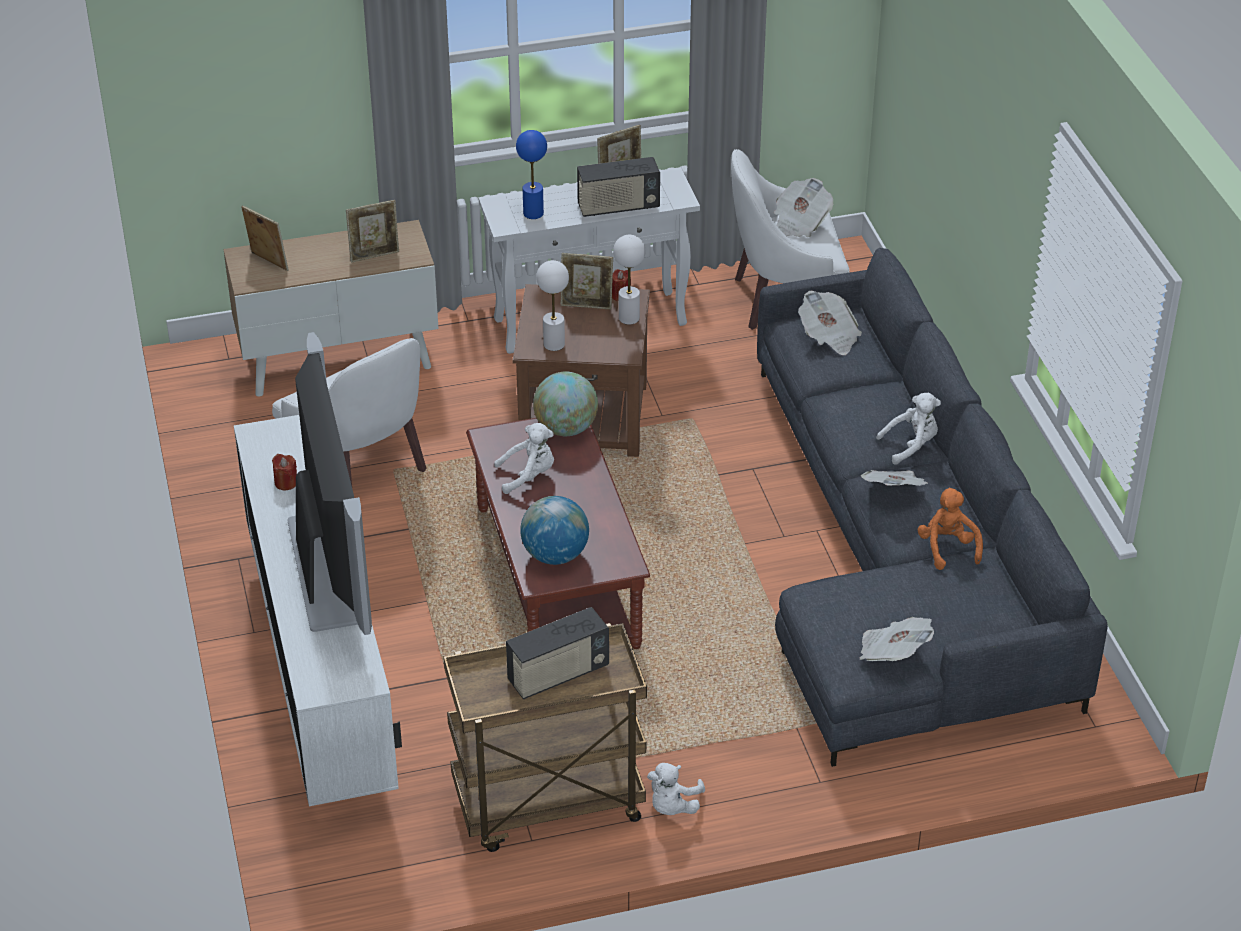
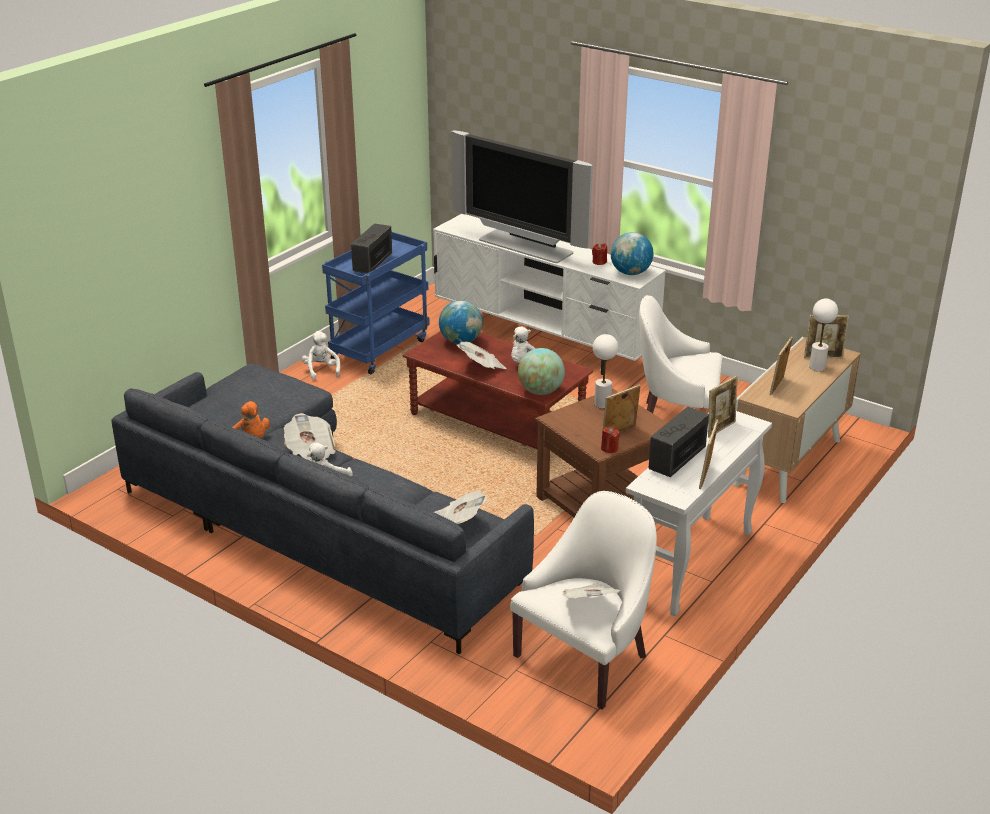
camera: 140 degrees right, 10 degrees down
(283, 442) = (630, 273): none -> globe
(533, 213) = (720, 428): blue table lamp -> picture frame
(547, 805) = (380, 349): brown cart -> blue cart
(629, 318) = (583, 438): white table lamp -> white table lamp (817, 367)
(893, 653) = (236, 382): newspaper -> newspaper (482, 367)

